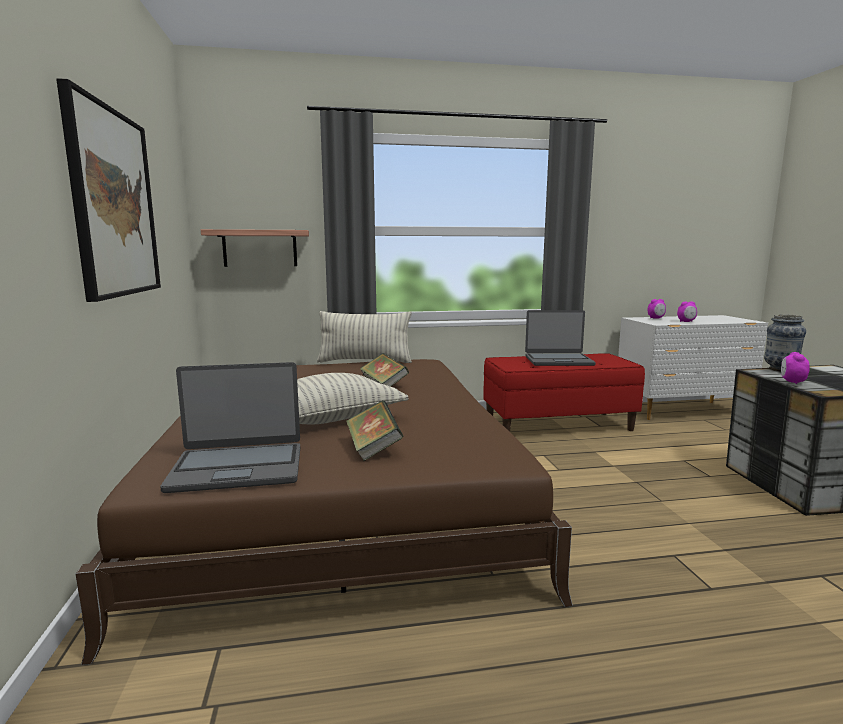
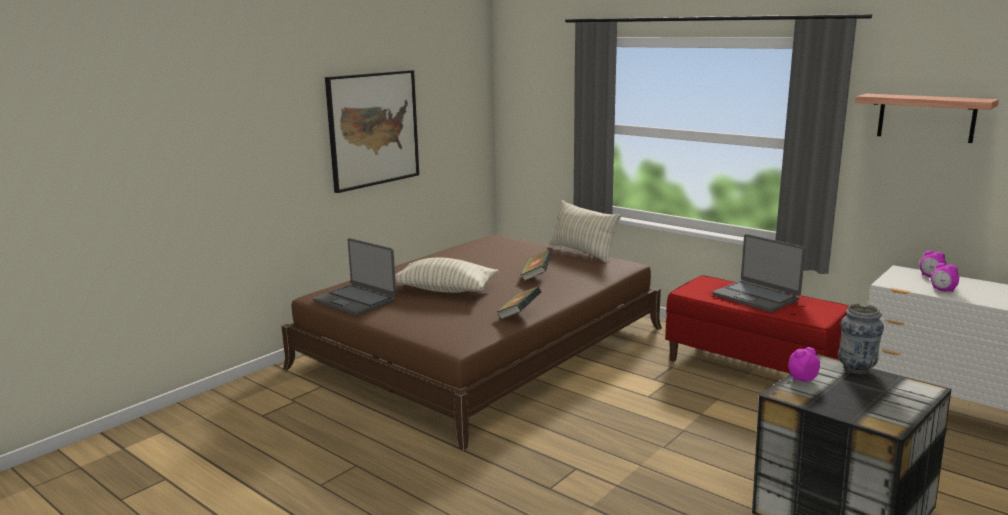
camera: 50 degrees right, 5 degrees up
(260, 248) = (536, 137): shelf -> shelf (926, 117)
(373, 449) = (422, 313): book -> book (519, 315)

